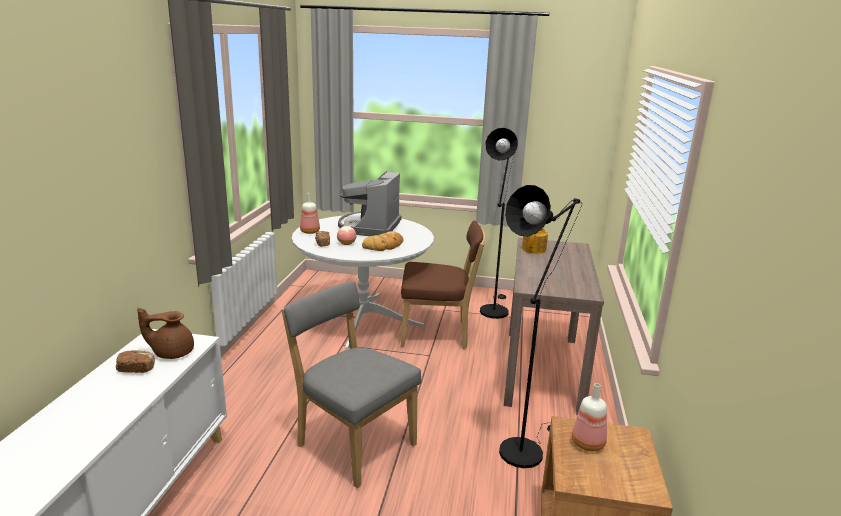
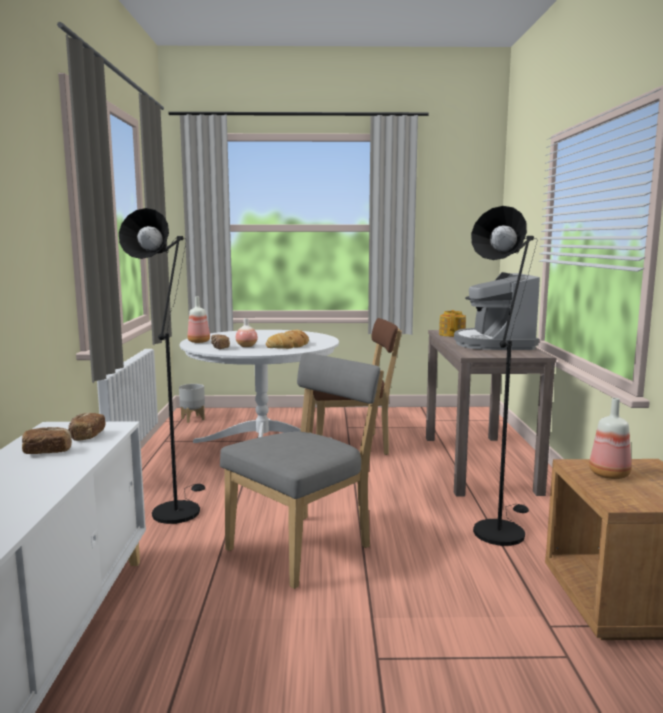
camera: 10 degrees left, 10 degrees down
(172, 352) = (86, 436): brown teapot -> bread
(315, 285) = (193, 419): none -> grey planter
(352, 443) = (304, 546): grey chair -> grey chair turned 105 degrees clockwise
(370, 227) = (263, 336): coffee machine -> coffee machine (493, 344)
(494, 309) = (399, 422): black floor lamp -> black floor lamp (178, 508)

